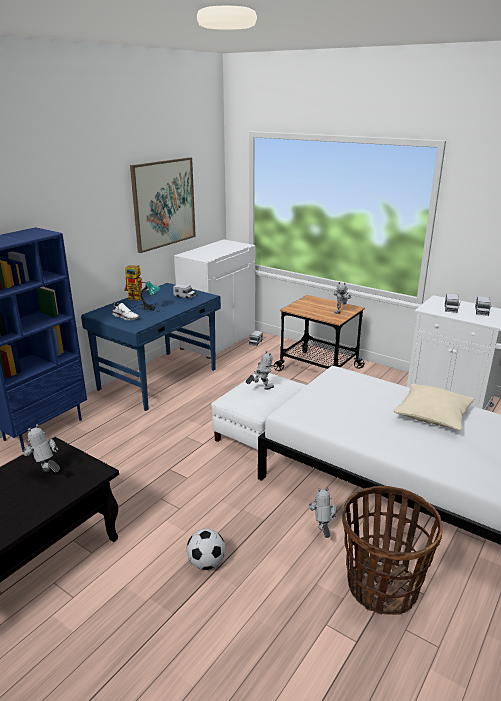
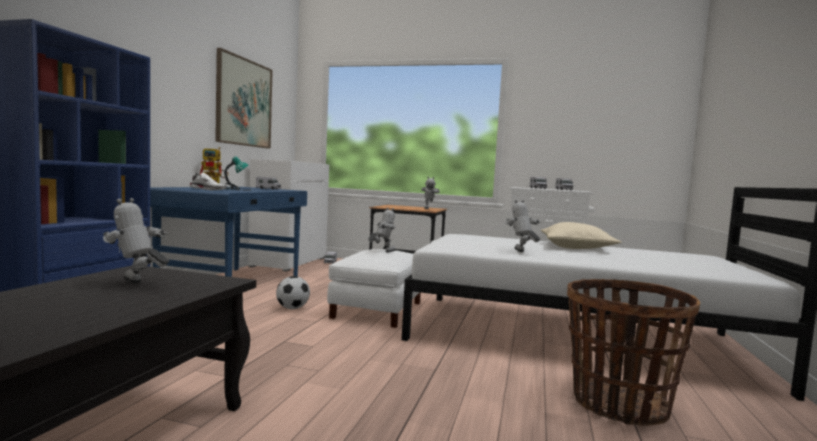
camera: 20 degrees left, 20 degrees down
(206, 563) = (390, 413): football -> football (292, 308)
(322, 533) = (511, 371): toy robot -> toy robot (521, 252)

